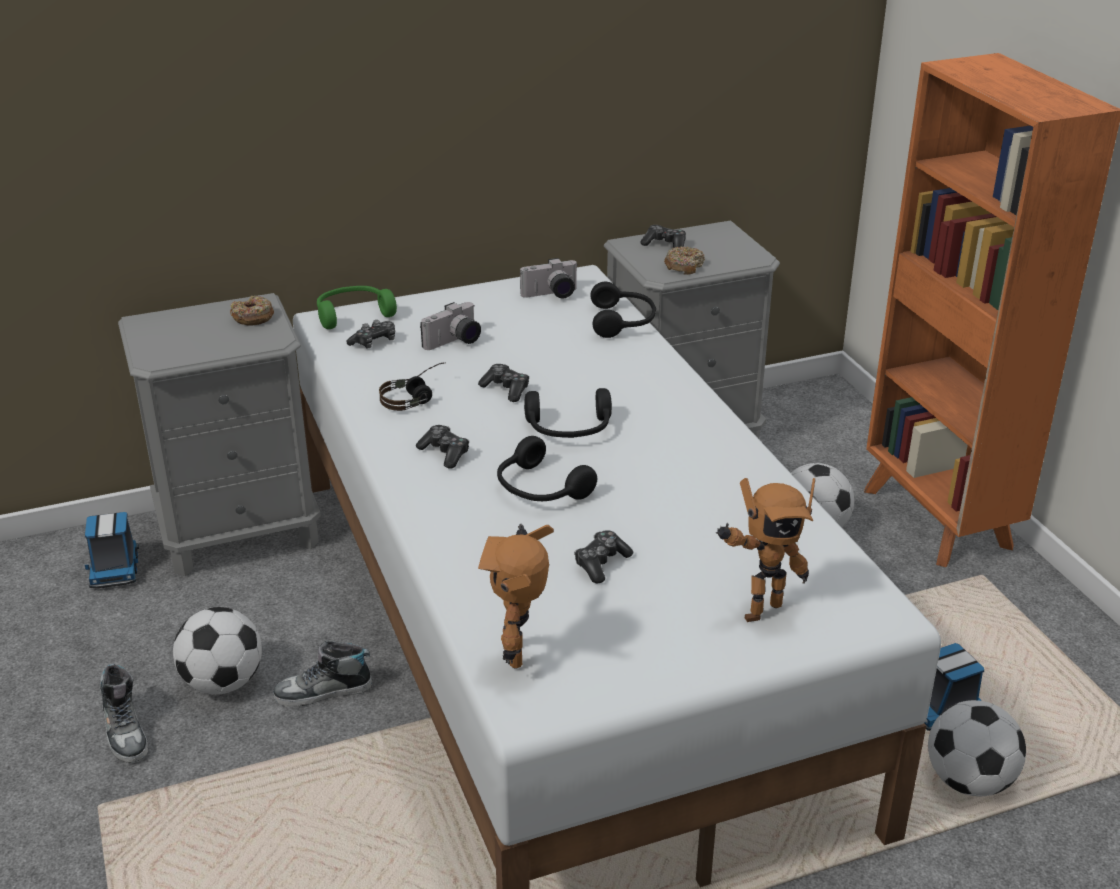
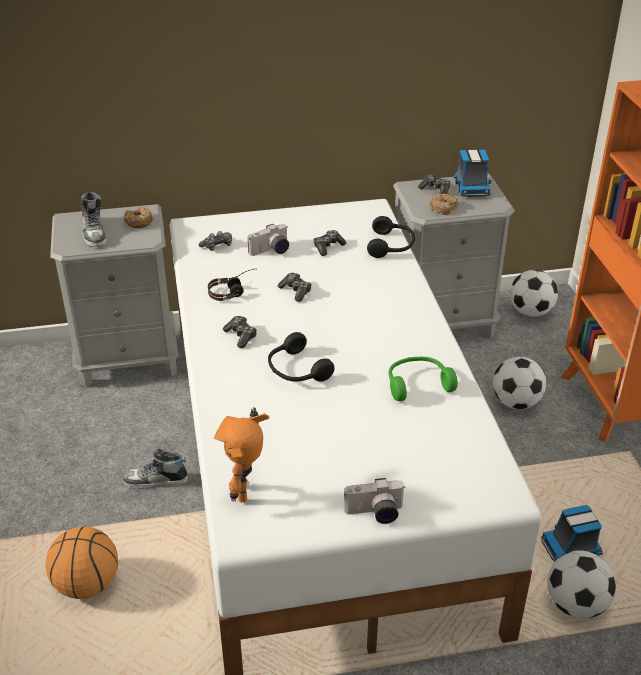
camera: 10 degrees right, 5 degrees up
(115, 568) = (43, 377): toy truck -> toy truck (471, 187)
(125, 731) = (26, 491): shoe -> shoe (94, 232)
(223, 682) = (94, 466): football -> football (531, 312)
(253, 849) = (86, 584): none -> basketball
(353, 314) = (209, 223): green headphones -> green headphones (417, 384)
(551, 295) = (348, 220): camera -> camera (375, 514)
(569, 429) = (329, 327): black headphones -> none
(601, 563) = (321, 431): game controller -> game controller (328, 247)
(758, 609) = (418, 479): toy robot -> none

